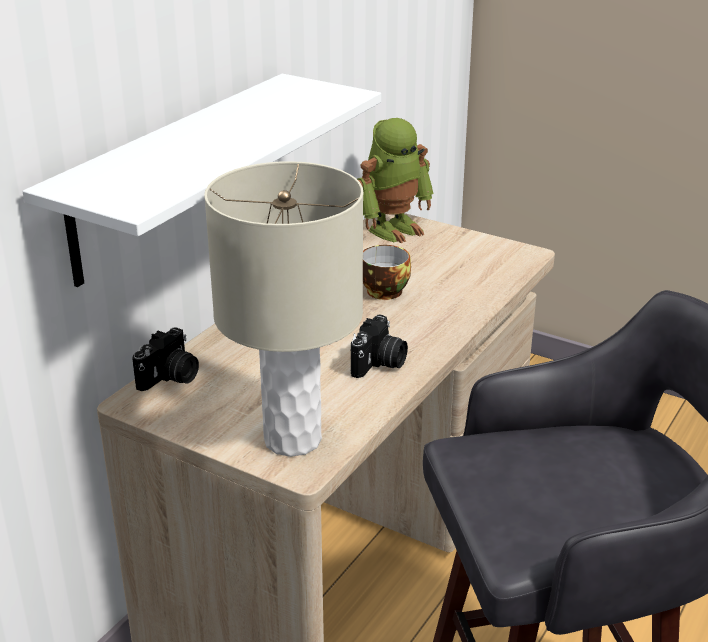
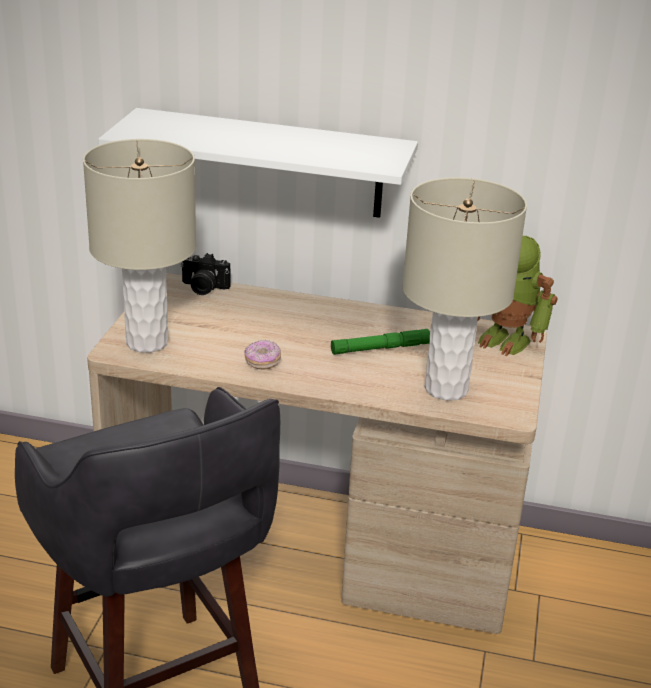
camera: 70 degrees right, 0 degrees up
(379, 364) = (262, 362): camera -> donut
(381, 291) = (380, 348): cup -> green flashlight
(473, 273) = (447, 389): none -> beige table lamp

